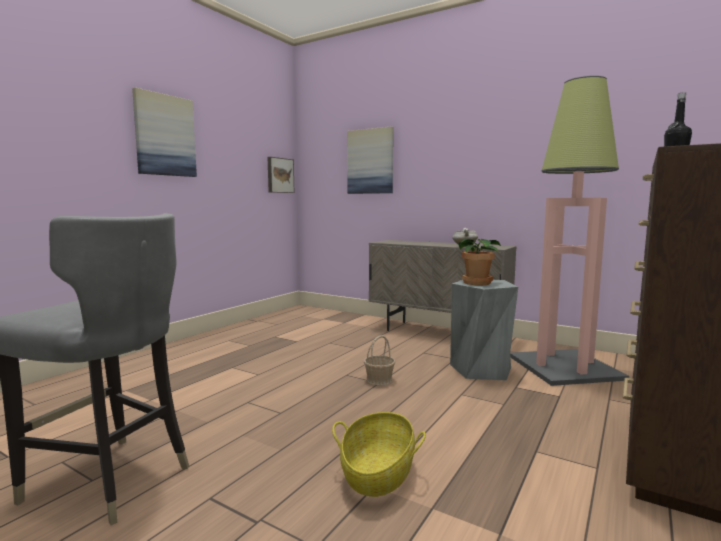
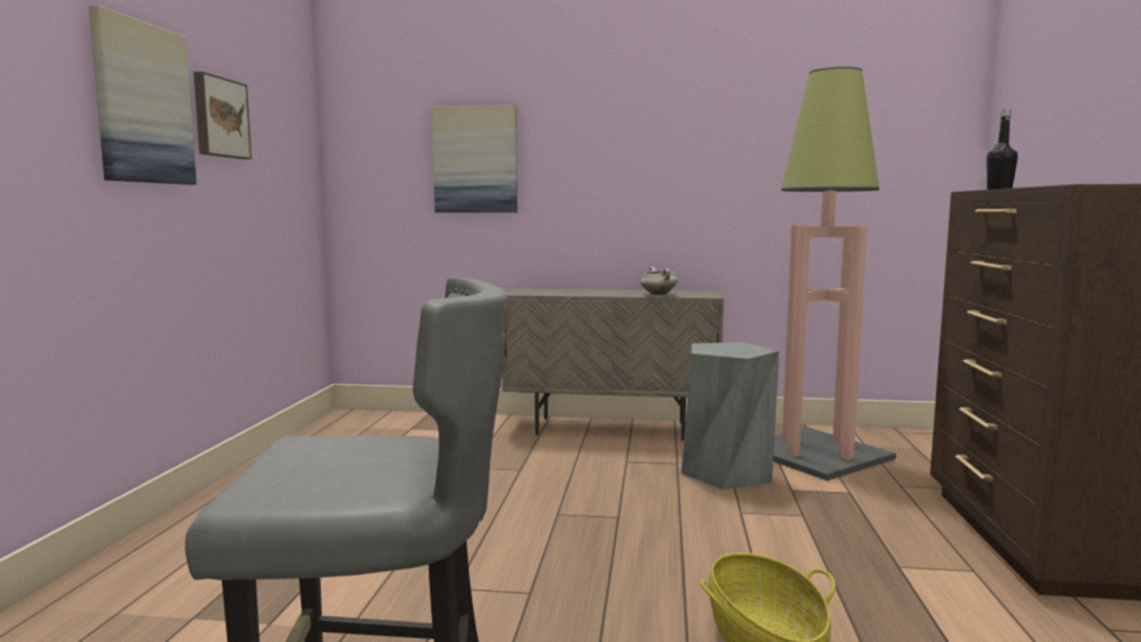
camera: 25 degrees left, 0 degrees up
(279, 175) = (304, 179): picture -> picture (219, 118)
(379, 380) = (614, 513): basket -> none
(476, 283) = (721, 349): potted plant -> none

